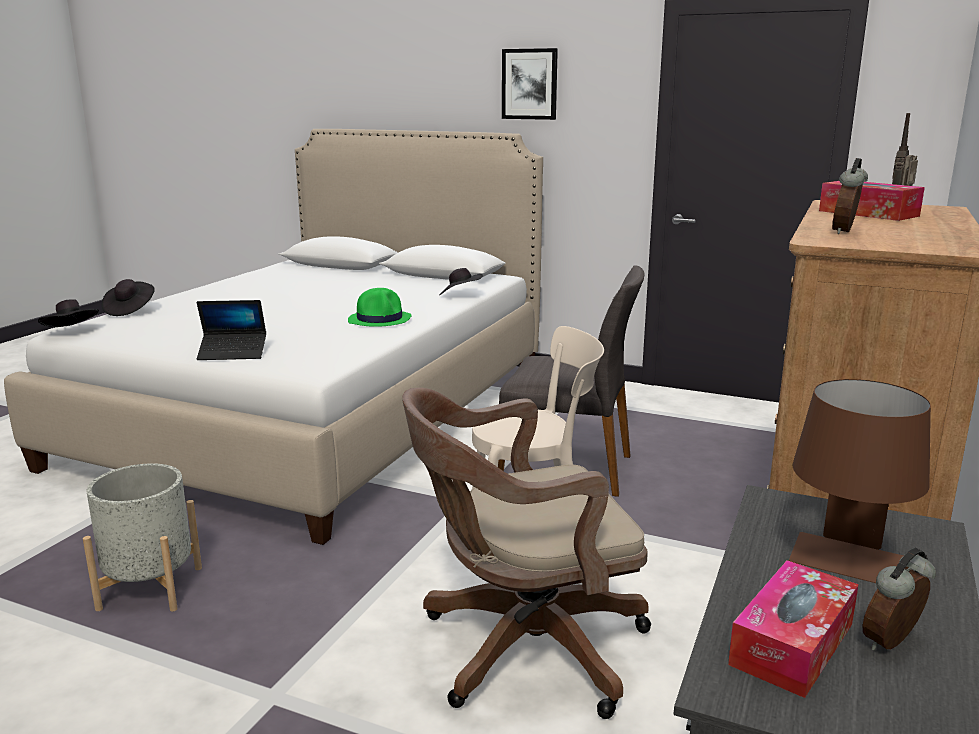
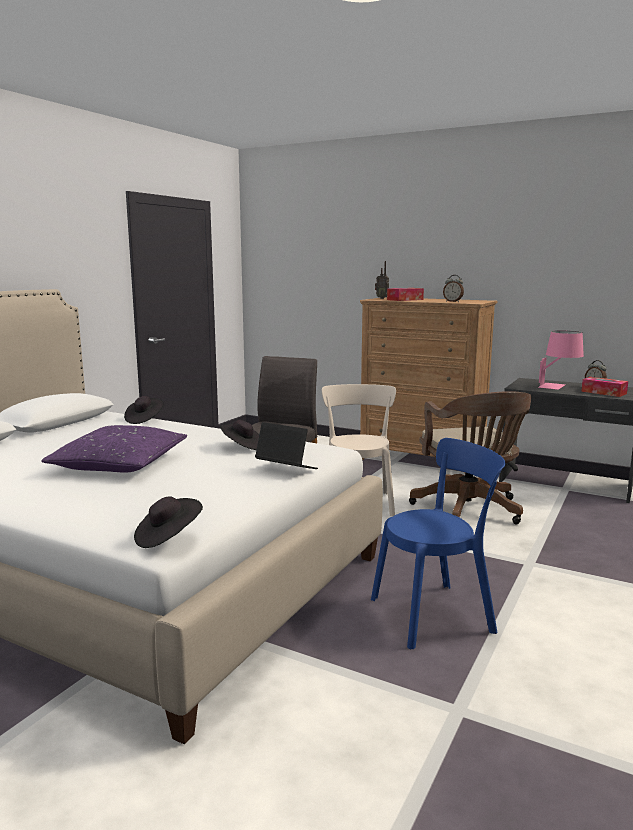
camera: 85 degrees left, 5 degrees down
(130, 310) = (87, 520): black hat -> black hat (242, 447)
(150, 588) = (436, 614): grey planter -> blue chair
(233, 353) = (286, 469): laptop -> laptop turned 60 degrees counterclockwise
(282, 304) = (119, 463): none -> purple pillow
(380, 319) = (205, 436): green hat -> none
(529, 84) = (48, 247): picture -> none
(845, 570) = (559, 386): brown table lamp -> pink table lamp

